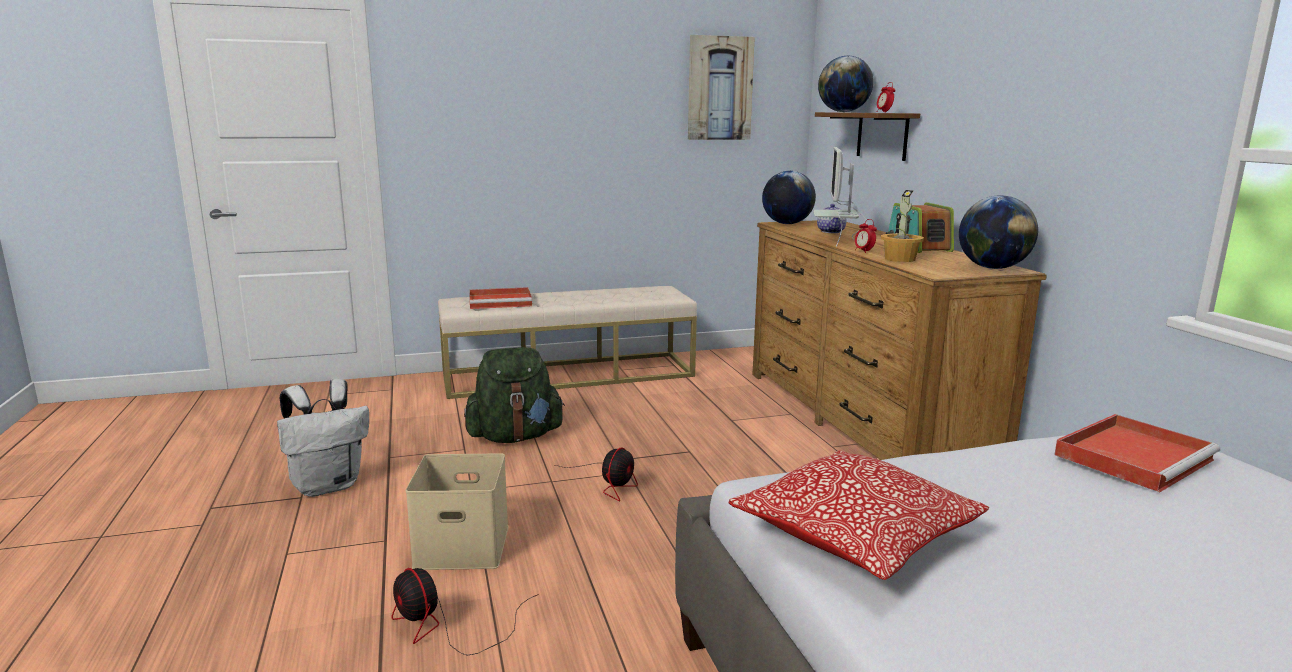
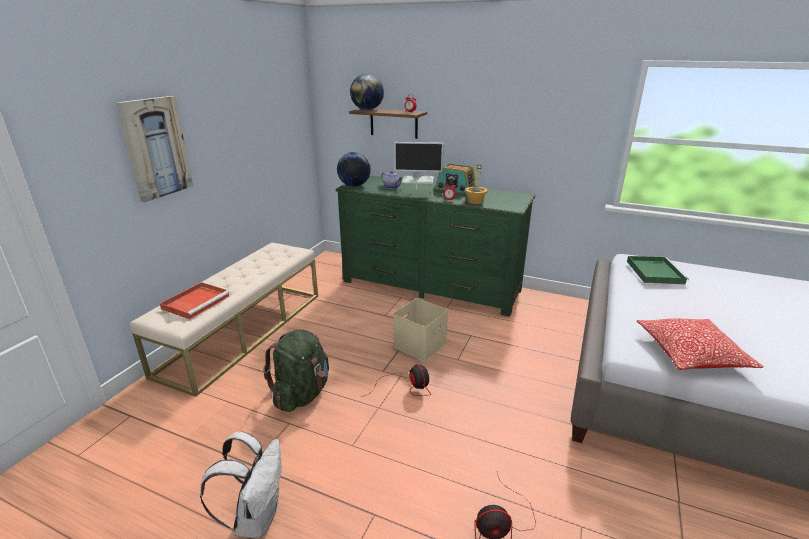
camera: 50 degrees left, 10 degrees up
(464, 545) = (417, 478): beige storage box -> beige storage box (420, 344)
(719, 88) = (271, 96): picture -> picture (156, 148)
(835, 242) = (418, 196): monitor -> monitor turned 45 degrees counterclockwise
(860, 419) = (431, 285): brown dresser -> green dresser
(992, 268) = (515, 196): globe -> none
(1134, 456) = (654, 272): red tray -> green tray

